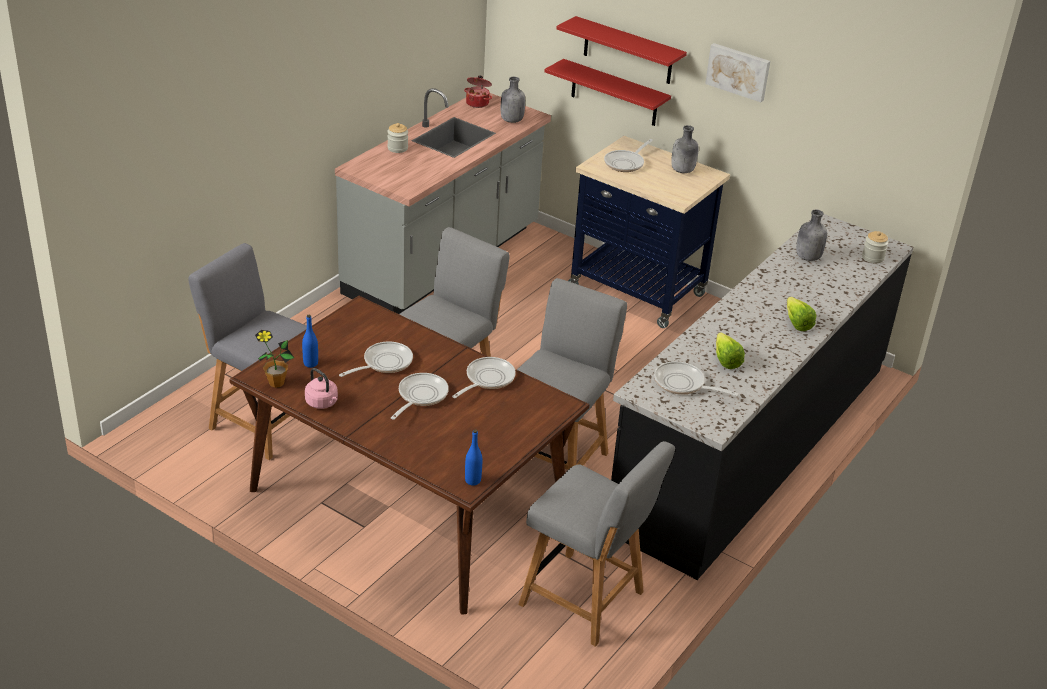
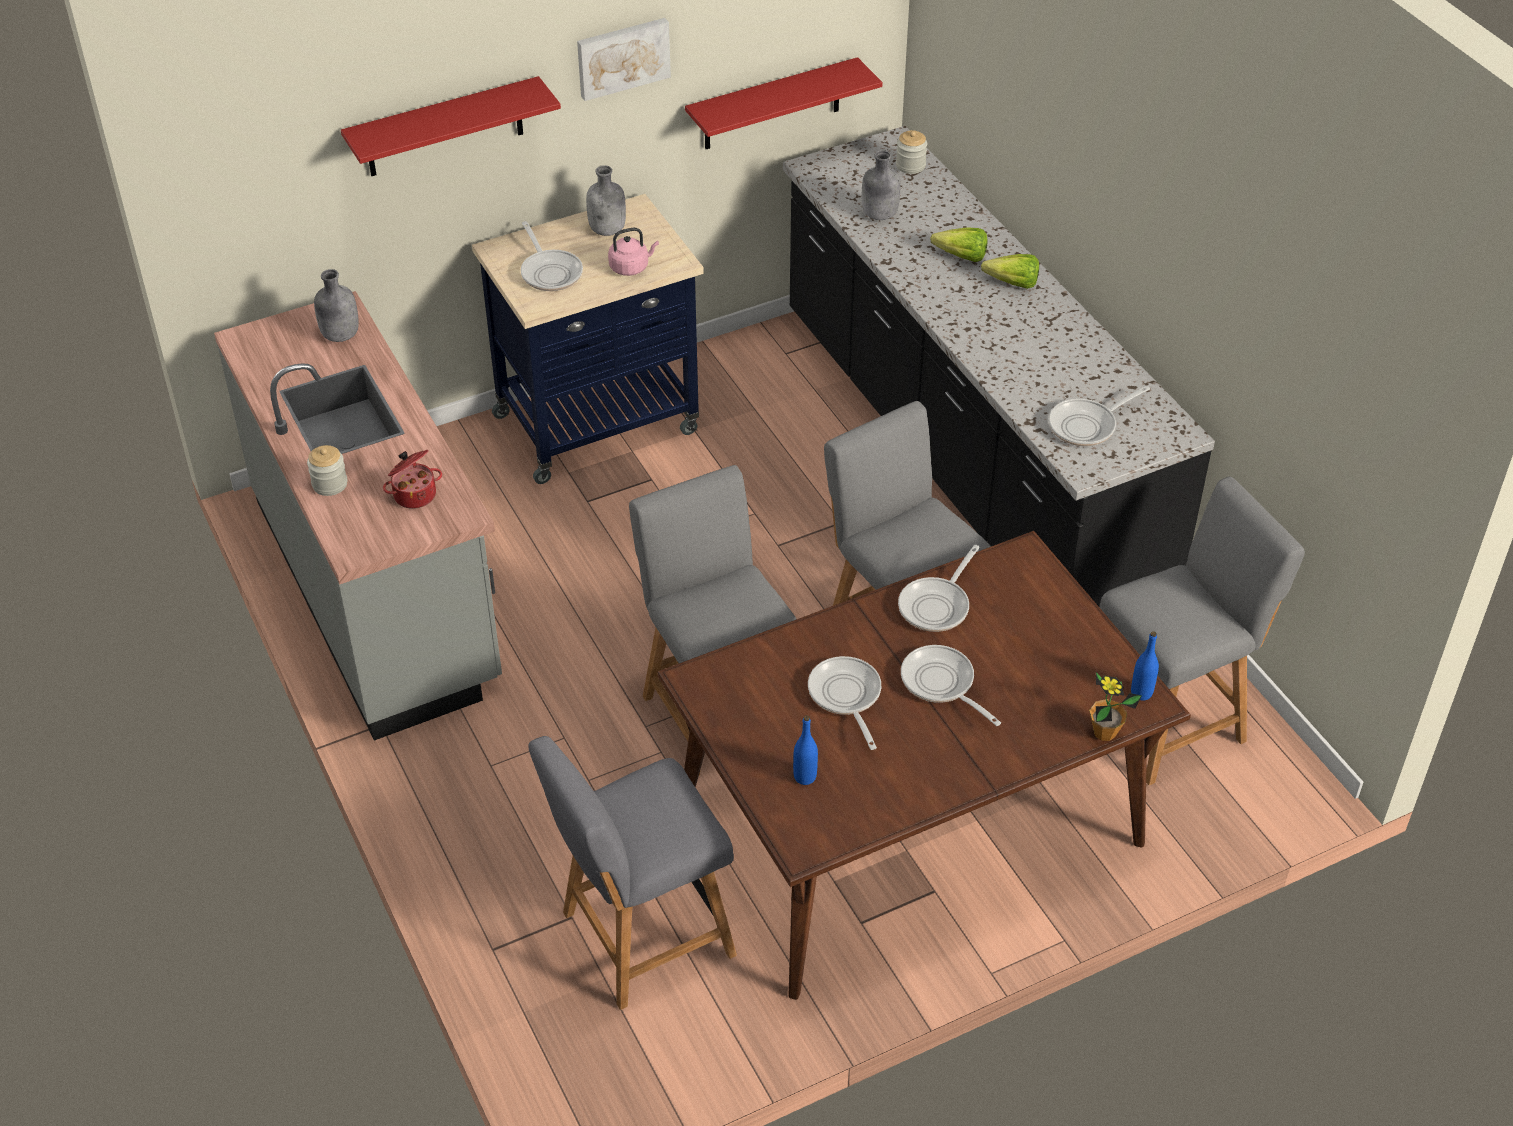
camera: 60 degrees left, 10 degrees up
(276, 383) = (832, 829): potted plant -> potted plant (1104, 733)
(323, 403) = (906, 791): pink kettle -> pink kettle (631, 267)
(478, 103) = (256, 350): cooking pot -> cooking pot (414, 494)
(487, 379) = (937, 605): frying pan -> frying pan turned 120 degrees counterclockwise
(614, 93) = (437, 198): red shelf -> red shelf (772, 105)
(725, 358) = (1053, 370): lettuce -> lettuce (957, 255)

